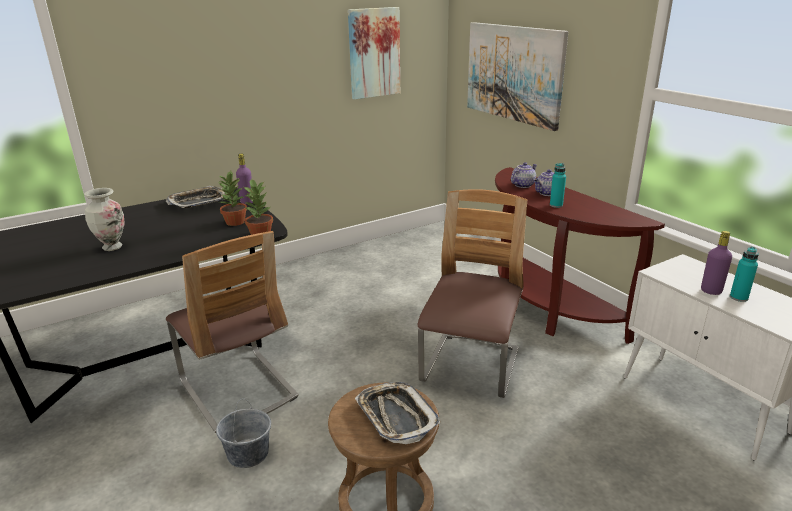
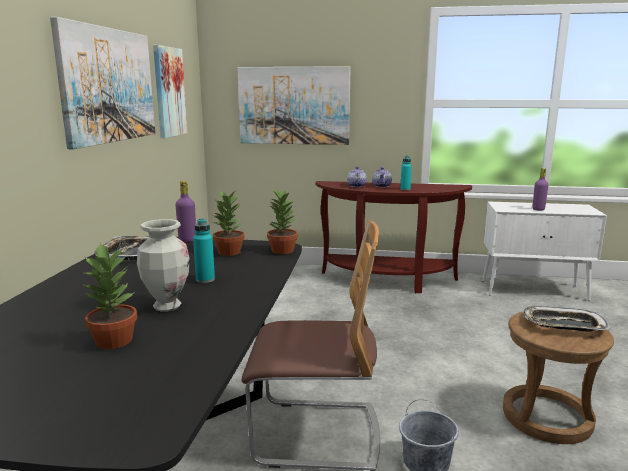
camera: 50 degrees left, 10 degrees down
(53, 256) = (115, 340): none -> potted plant
(268, 56) = (108, 85): none -> picture
(470, 367) = (421, 328): chair -> none
(738, 297) = (551, 208): turquoise bottle -> turquoise bottle (205, 279)

